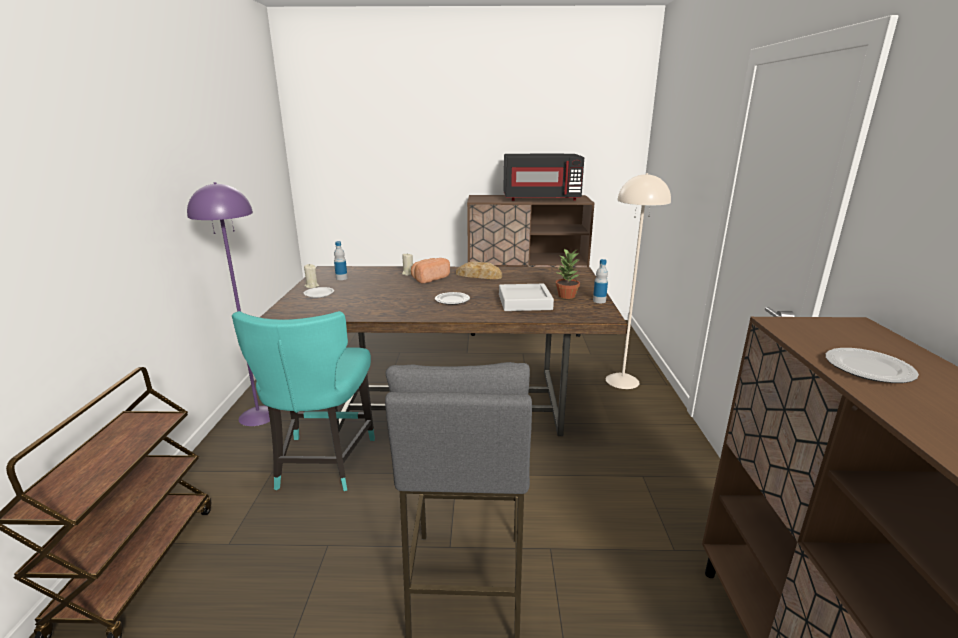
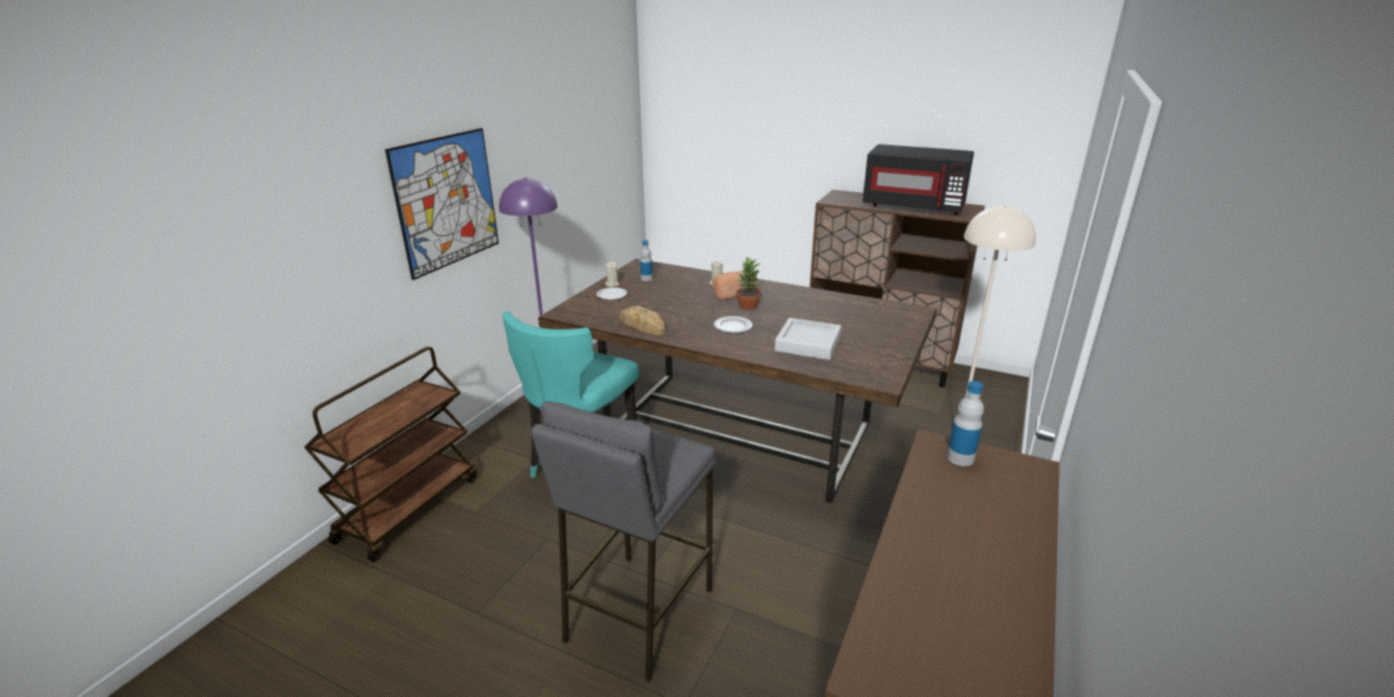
camera: 25 degrees right, 5 degrees up
(131, 207) = (447, 201): none -> picture
(479, 275) = (789, 299): bread -> bread (642, 325)
(567, 296) = (864, 345): potted plant -> potted plant (748, 306)
(599, 301) = (896, 359): bottle -> bottle (960, 458)
(869, 369) = (944, 518): plate -> none

